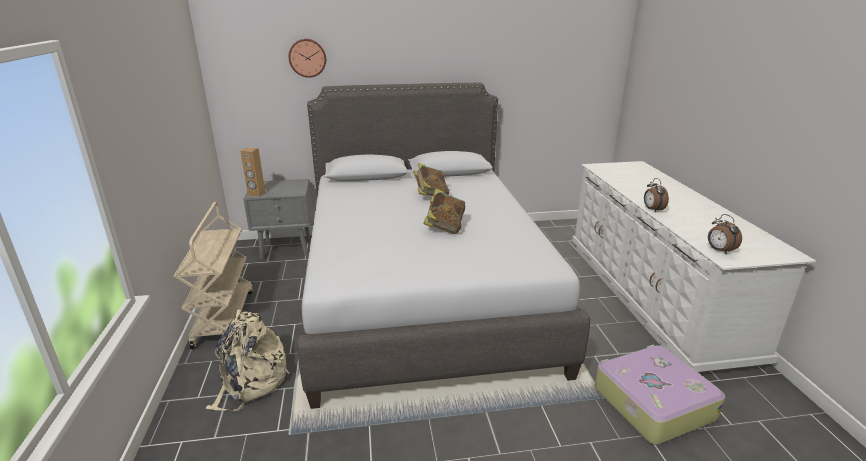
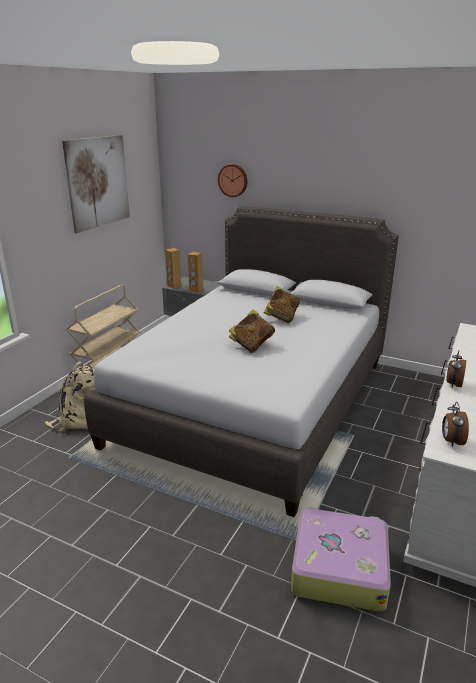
camera: 35 degrees right, 0 degrees up
(160, 69) = (98, 182): none -> picture
(289, 193) = (196, 290): none -> brown speaker

